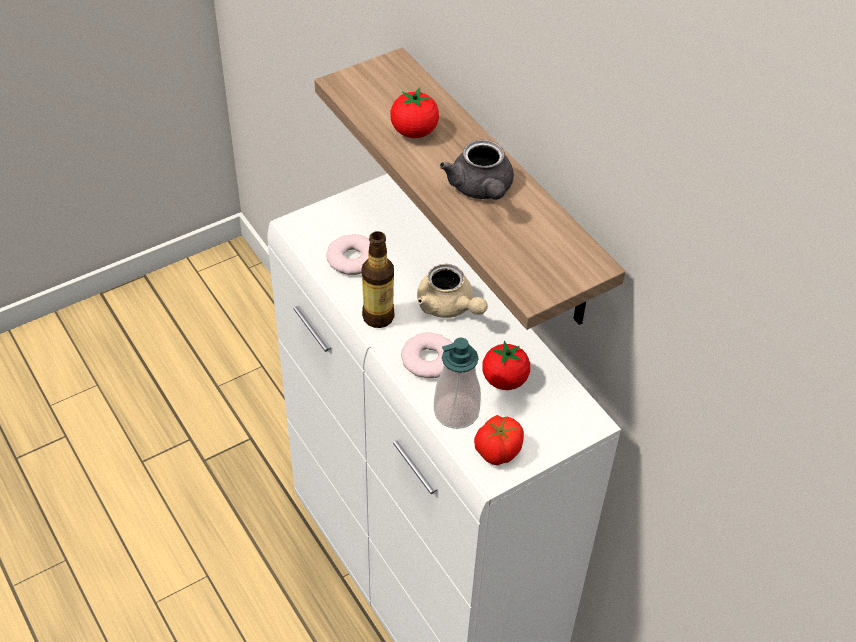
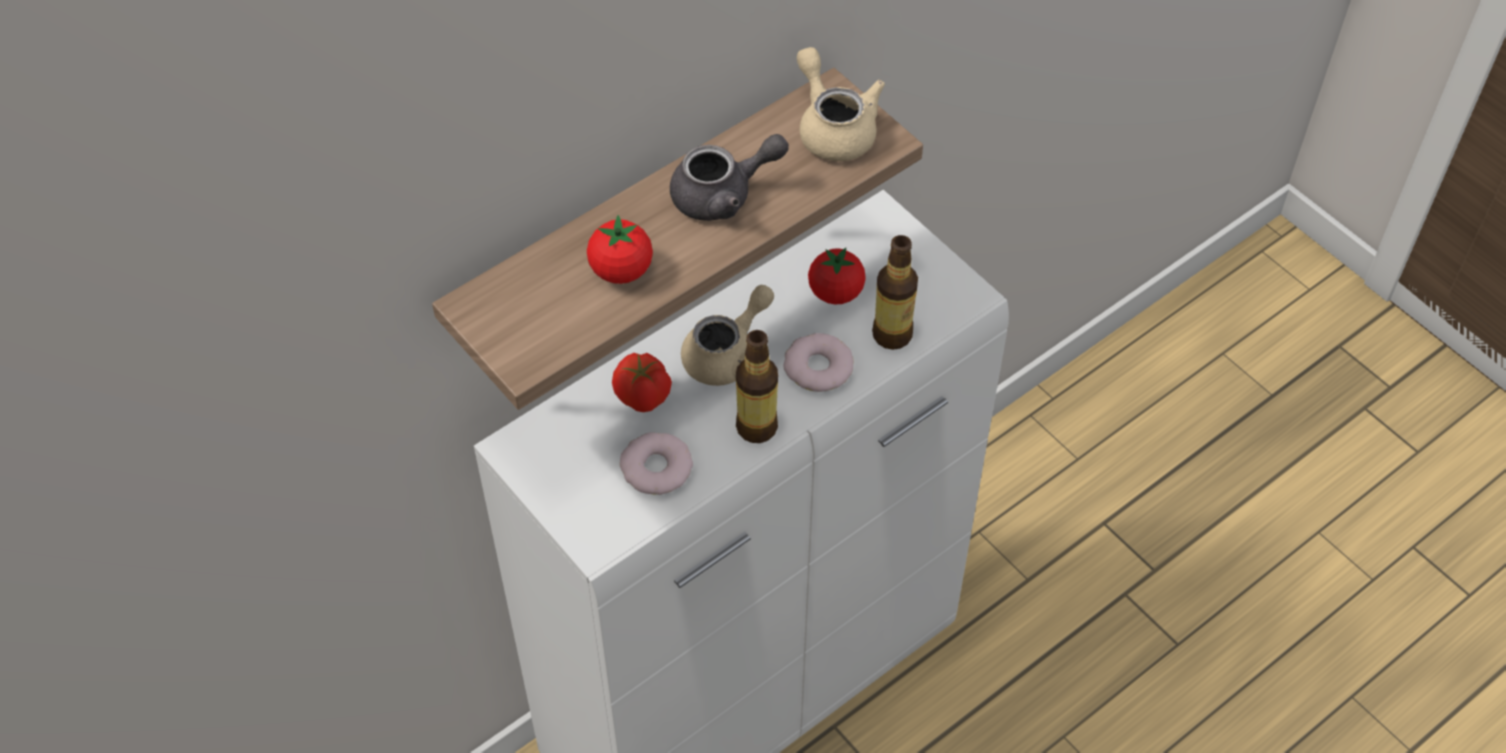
camera: 95 degrees left, 5 degrees up
(456, 412) = (892, 334): soap dispenser -> bottle
(497, 451) = (939, 293): tomato -> tomato (642, 397)
(550, 261) = (833, 127): none -> beige teapot

